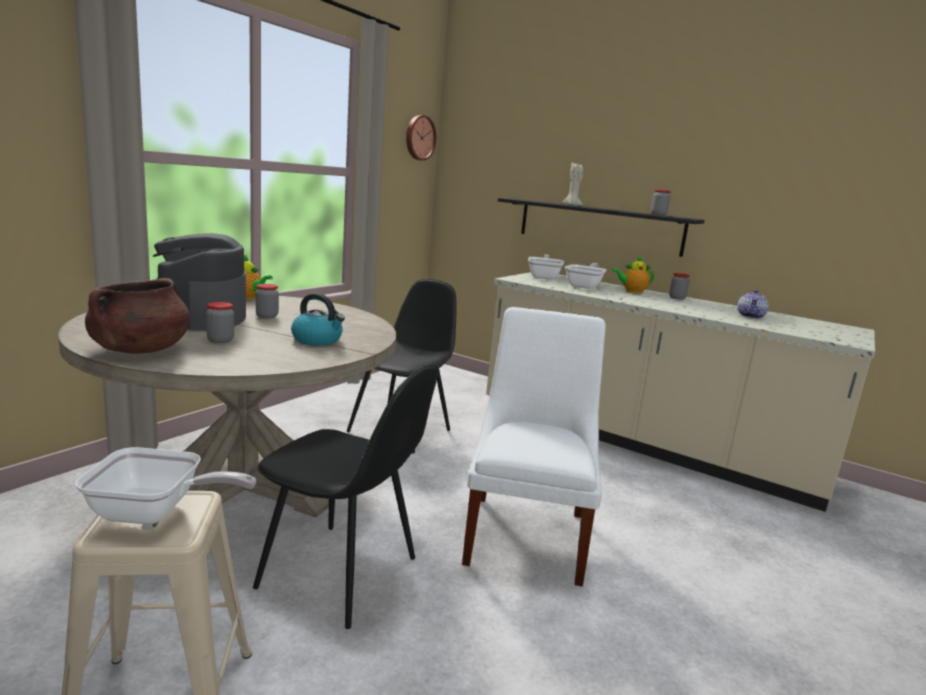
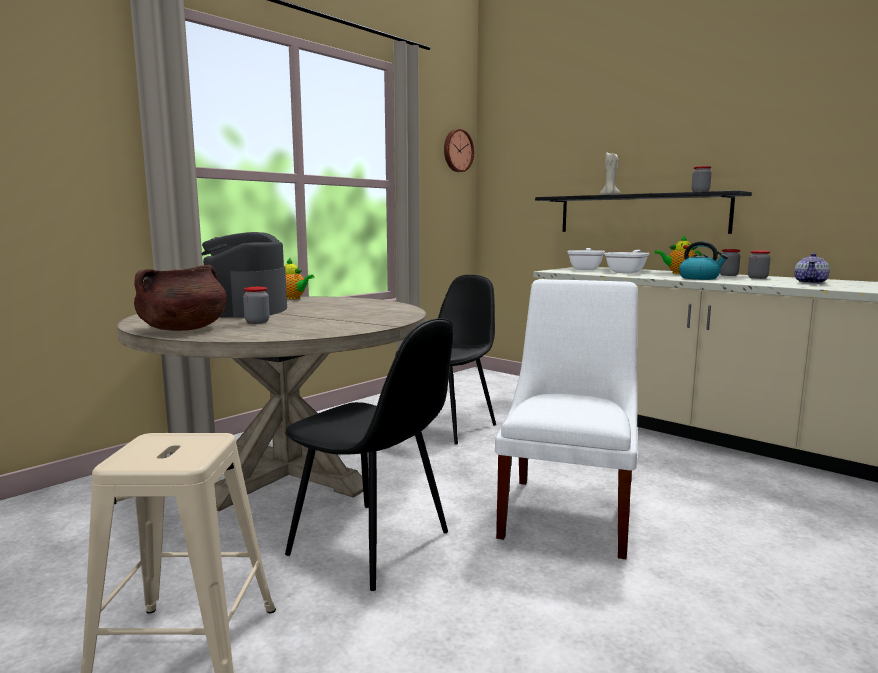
camera: 10 degrees right, 5 degrees down
(155, 513) = (171, 447): frying pan -> none
(267, 316) = (306, 308): jar -> jar (757, 278)
(318, 340) = (348, 320): kettle -> kettle (700, 278)

